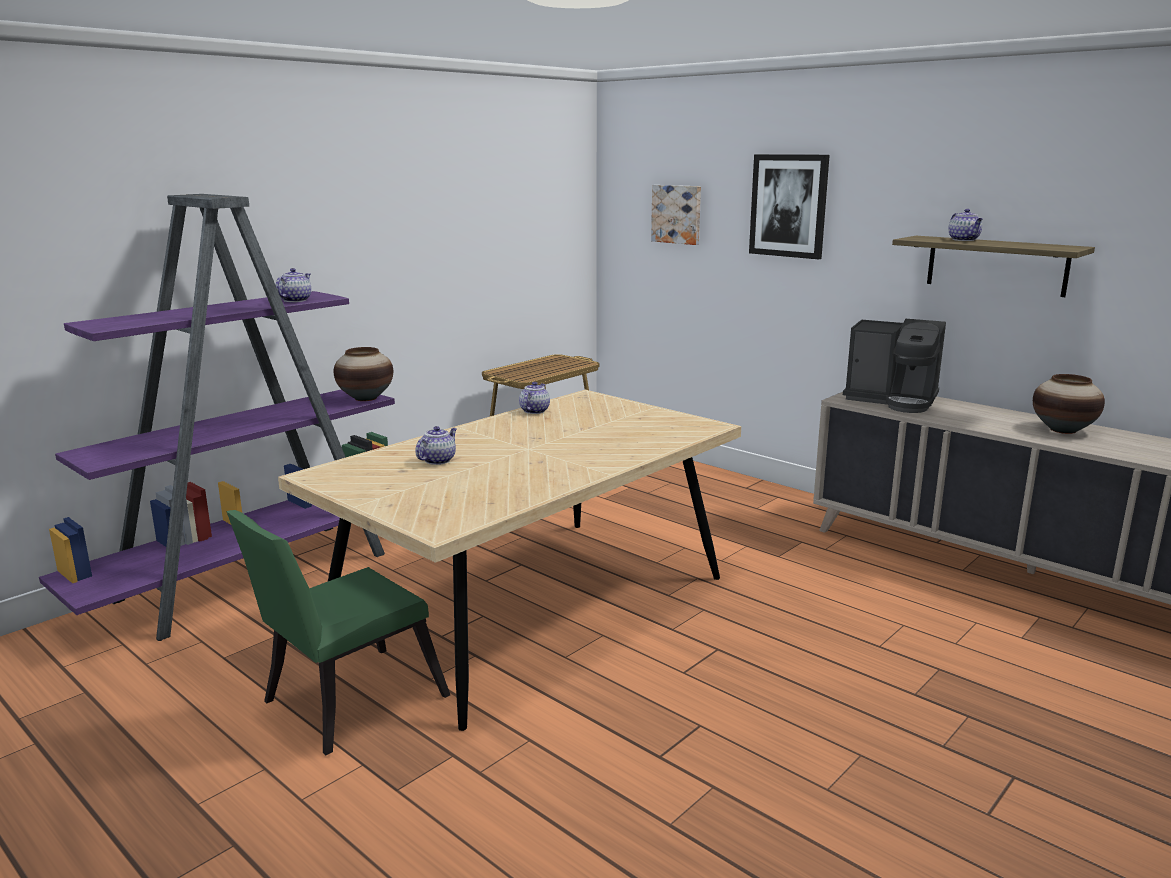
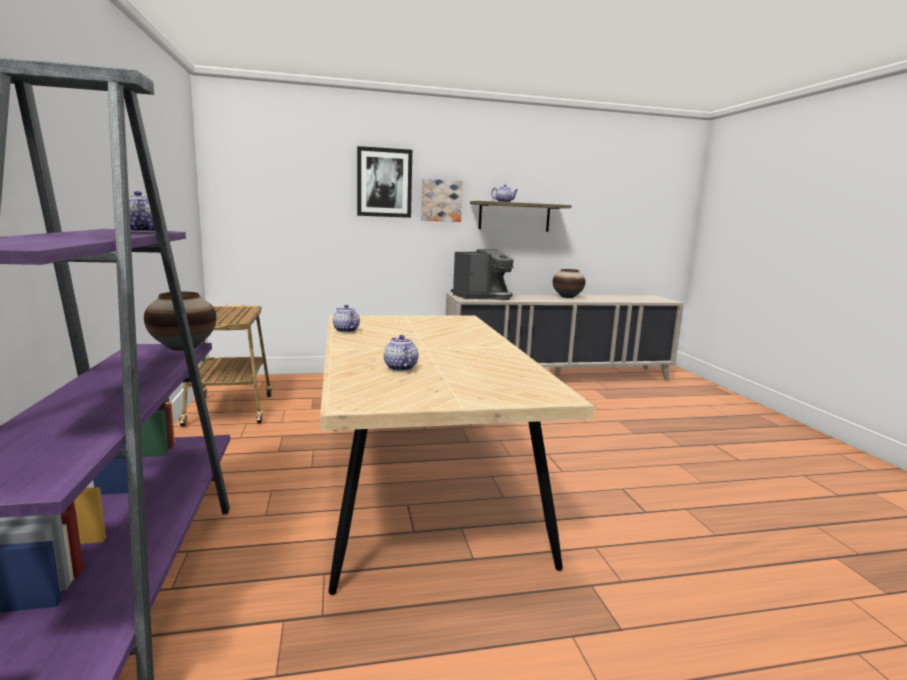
camera: 55 degrees left, 5 degrees down
(345, 702) = (464, 614): green chair -> none
(677, 214) = (288, 188): picture -> picture (441, 200)

